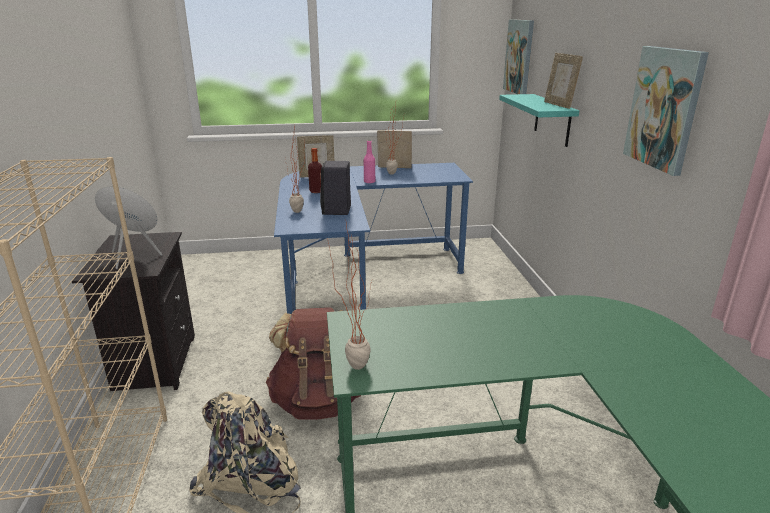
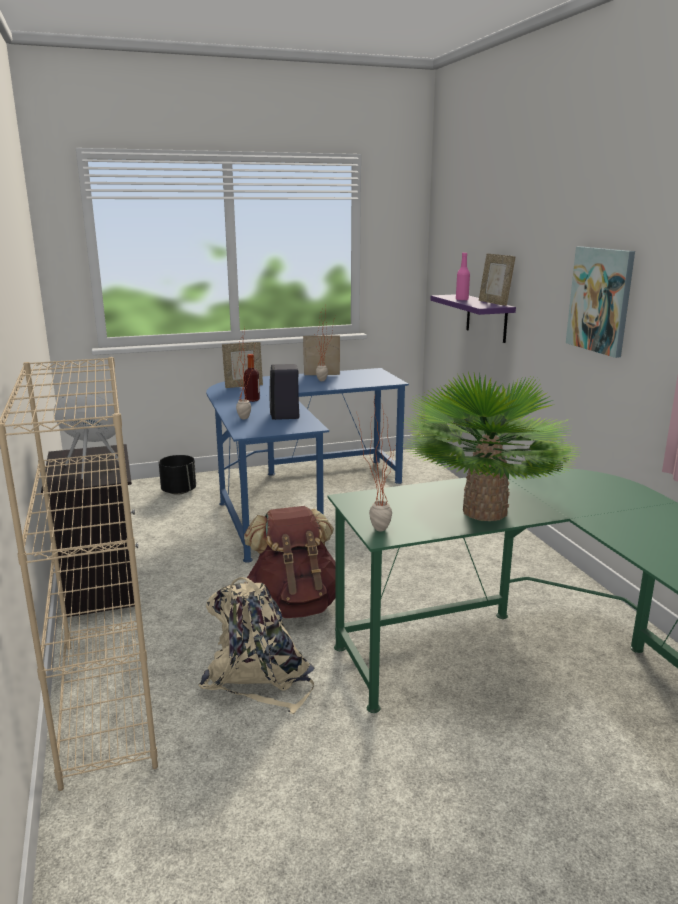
camera: 10 degrees left, 5 degrees down
(261, 267) = (179, 491): none -> black planter
(369, 182) = (303, 389): pink bottle -> pink bottle (462, 300)
(486, 352) = (485, 512): none -> potted plant
(519, 56) = (443, 258): picture -> none
(552, 120) = (486, 318): turquoise shelf -> purple shelf

